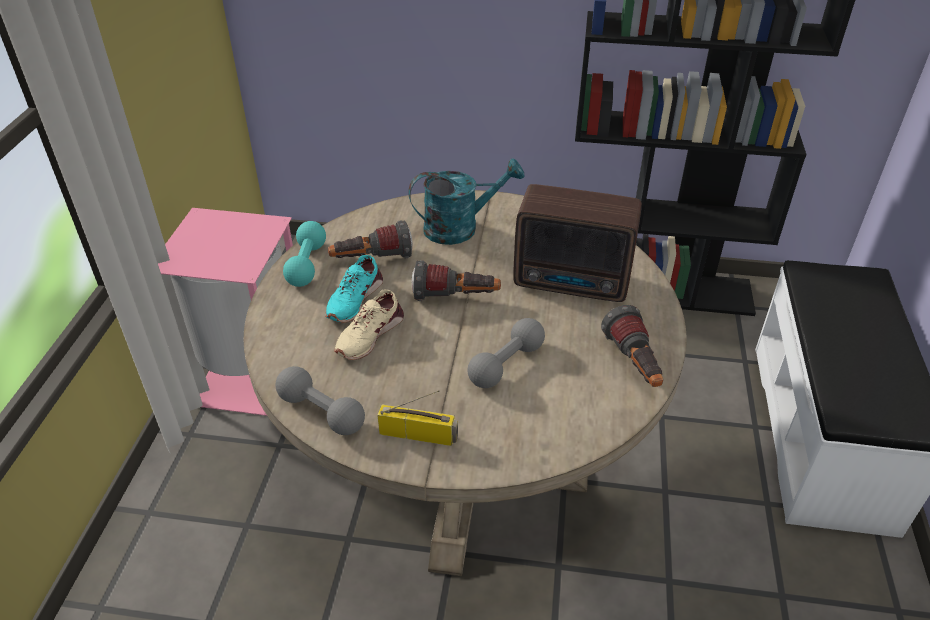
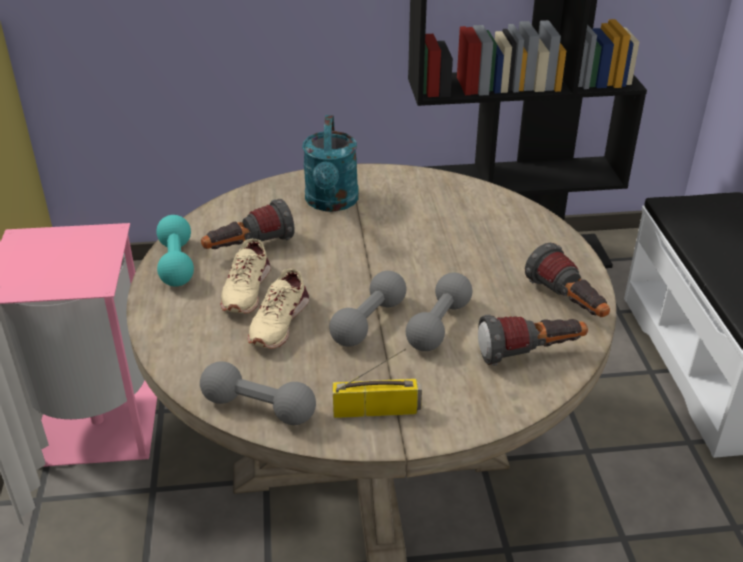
camera: 15 degrees left, 5 degrees down
(354, 299) = (246, 290): turquoise shoe -> beige shoe
(446, 349) = (368, 322): none -> grey dumbbell
(456, 298) = (357, 270): flashlight -> flashlight (530, 354)
(460, 227) = (331, 203): turquoise watering can -> turquoise watering can turned 120 degrees clockwise
(574, 283) = (473, 237): radio -> none

